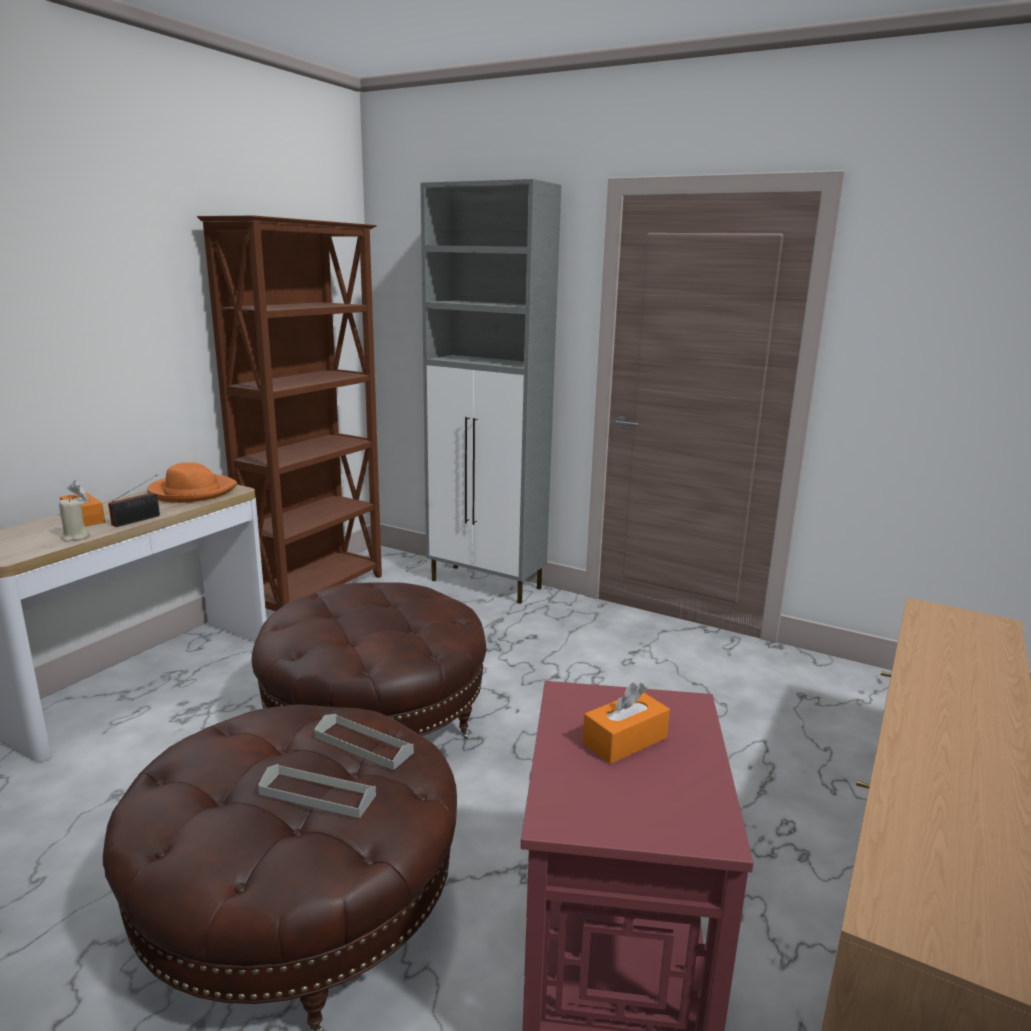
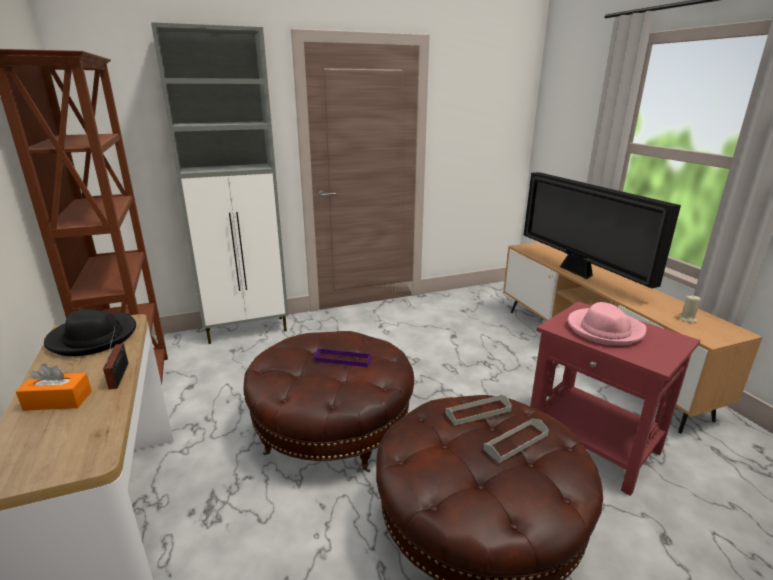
camera: 50 degrees left, 5 degrees up
(75, 537) = (105, 413): beige candle -> beige candle (687, 319)
(192, 492) = (93, 337): orange hat -> black hat
(381, 622) = (343, 359): none -> purple tray
(625, 740) = (604, 329): orange tissue box -> pink hat
(929, 687) = (578, 273): none -> television

